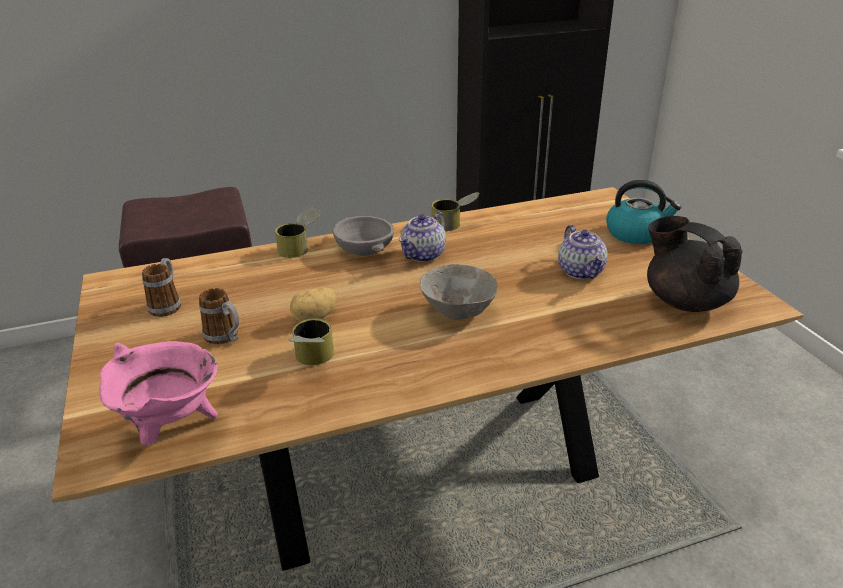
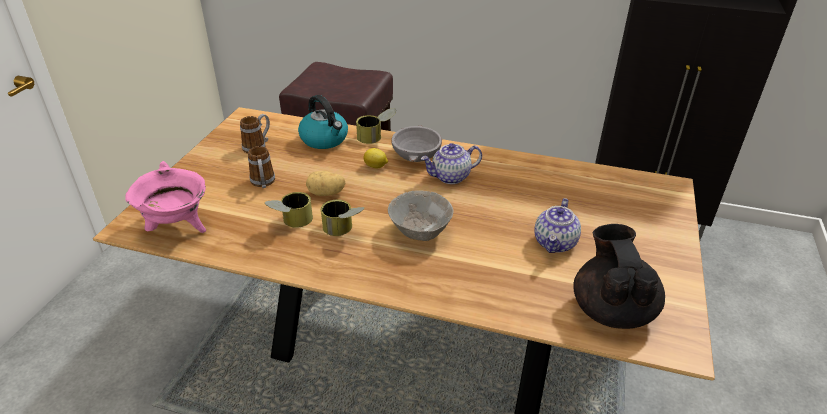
camera: 35 degrees right, 5 degrees up
(336, 273) = (376, 166): none -> lemon
(454, 225) = (504, 161): can -> can (343, 230)
(636, 233) = (652, 231): kettle -> kettle (325, 139)

